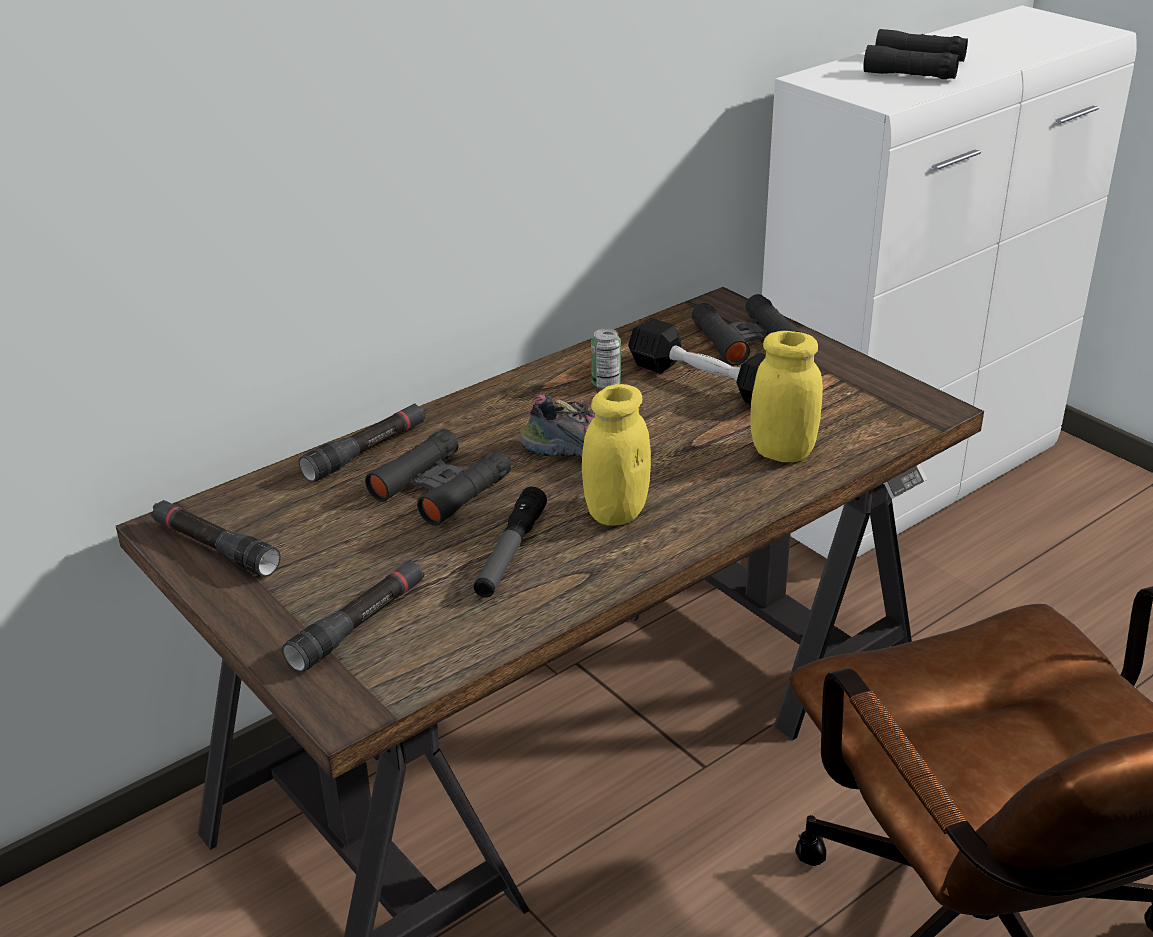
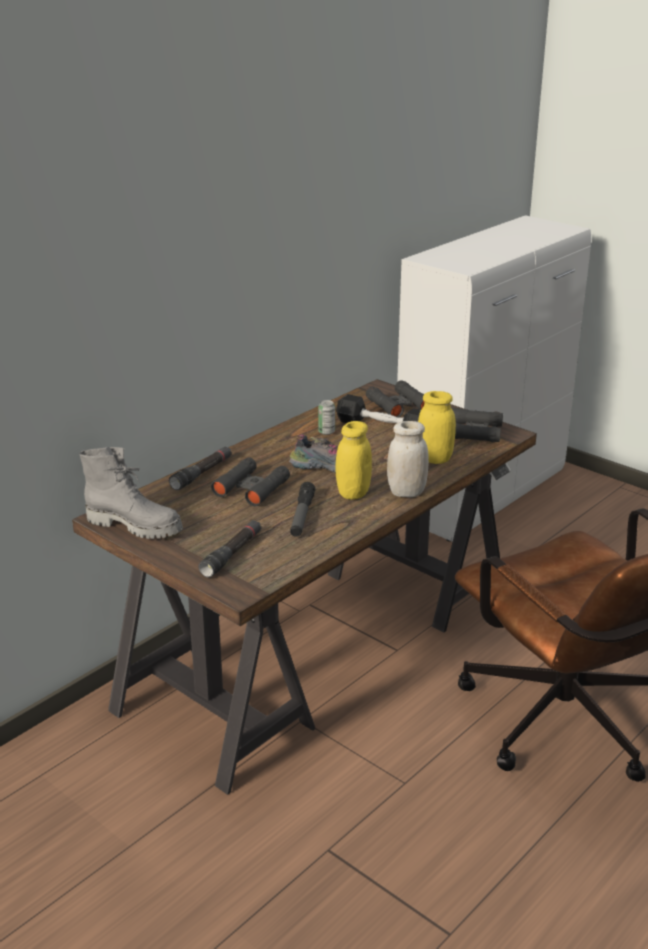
camera: 10 degrees left, 5 degrees down
(215, 548) = (135, 525): black flashlight -> grey boot
(713, 518) = (406, 492): none -> white jar
(914, 67) = (476, 250): black binoculars -> black binoculars (473, 432)

